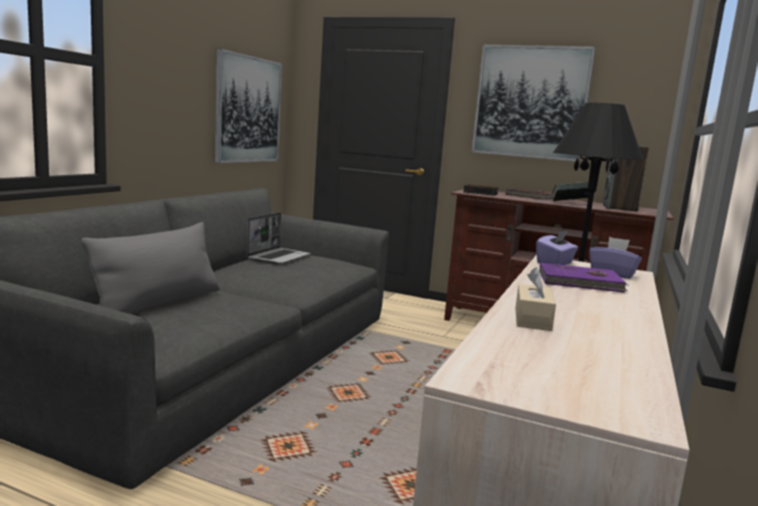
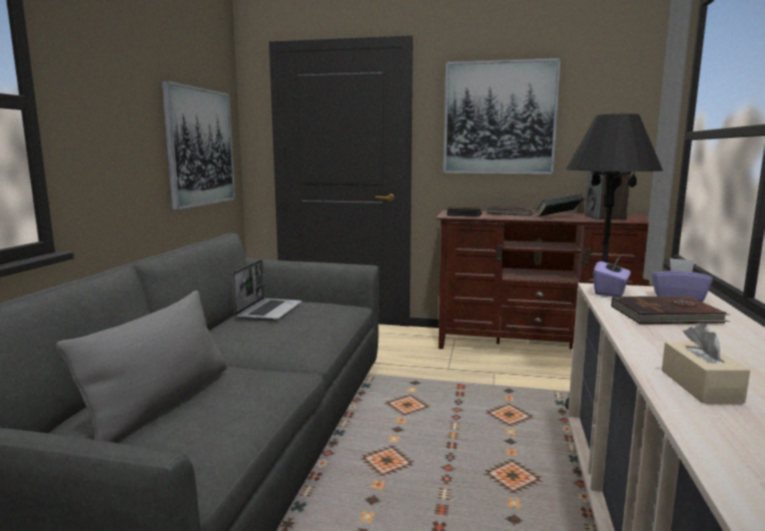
camera: 10 degrees left, 0 degrees up
(580, 282) = (667, 315): purple book -> brown book

